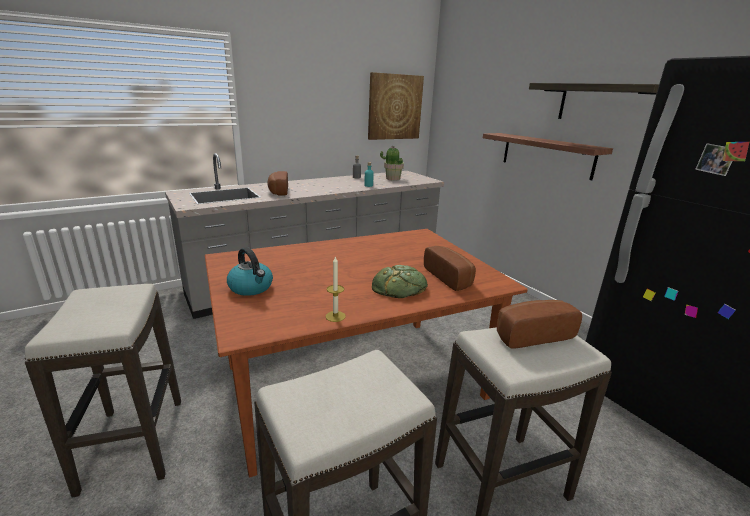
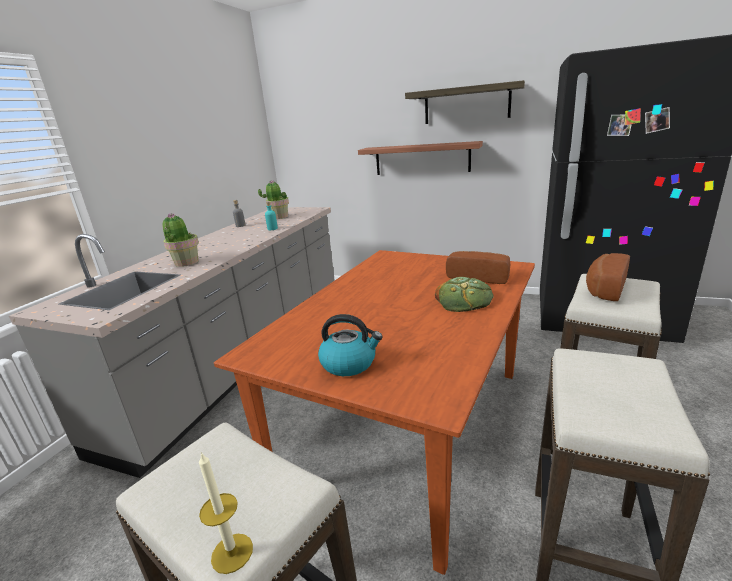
camera: 35 degrees left, 0 degrees up
(278, 191) = (186, 263): bread -> potted plant
(335, 316) = (474, 344): candle -> candle (232, 553)
(394, 107) = (240, 140): picture -> none

